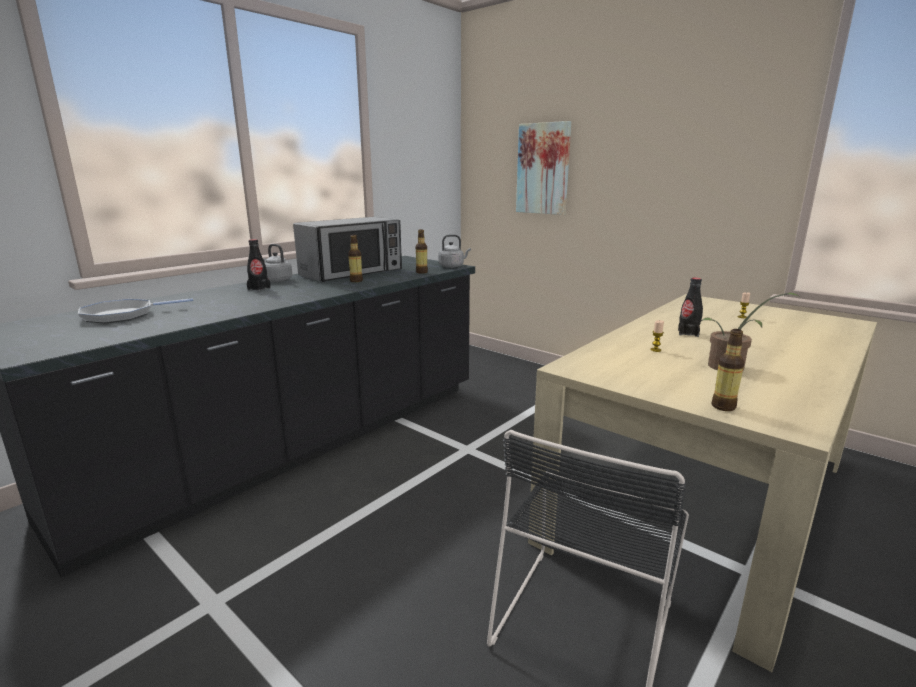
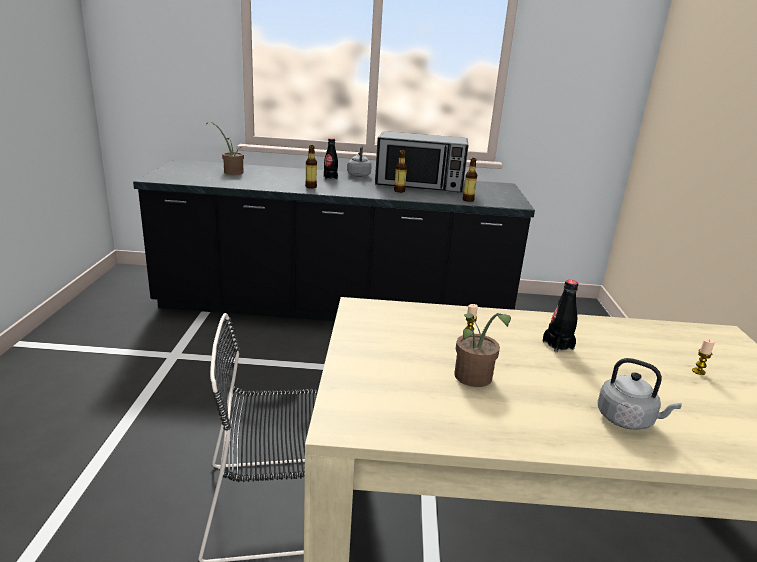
camera: 50 degrees right, 5 degrees up
(123, 315) = (231, 172): frying pan -> potted plant
(452, 266) = (513, 203): grey kettle -> grey kettle (627, 419)
(543, 169) = (702, 115): picture -> none
(723, 406) = (354, 383): bottle -> bottle (311, 187)

